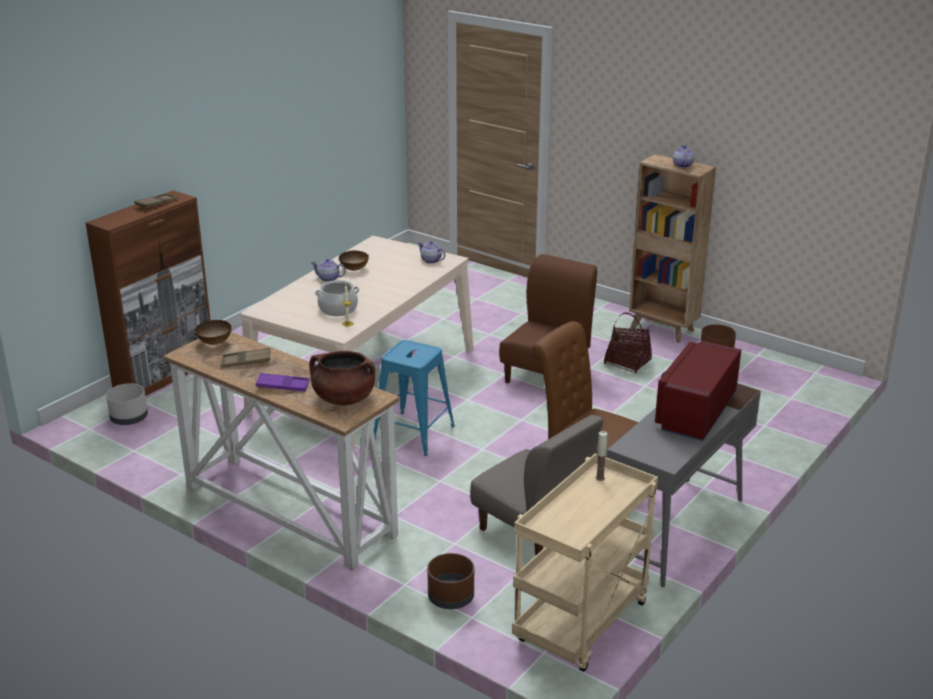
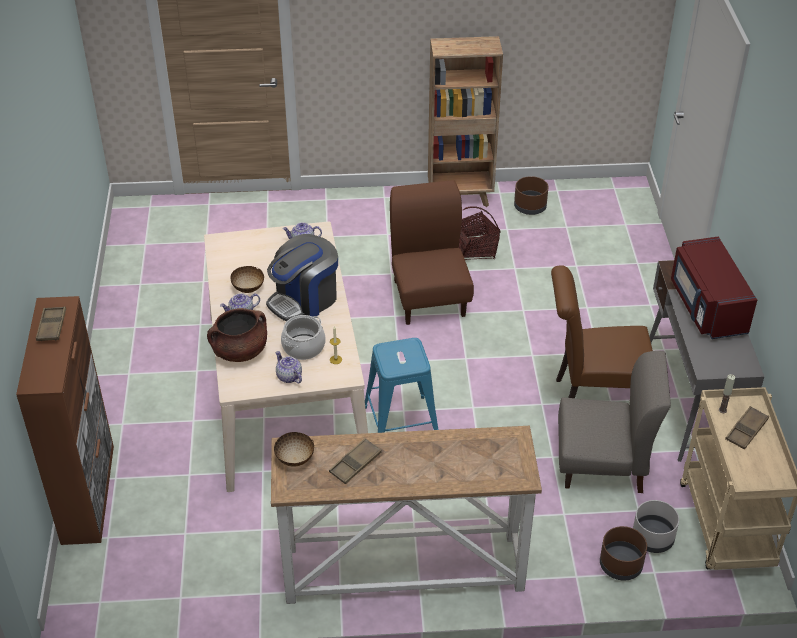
camera: 40 degrees left, 15 degrees up
(129, 418) = (123, 565): grey planter -> grey planter (652, 538)
(283, 386) = (426, 472): purple tray -> none
(343, 398) = (493, 455): brown cooking pot -> brown cooking pot (240, 351)
(380, 288) = (304, 300): none -> coffee machine
(600, 499) = (746, 430): none -> brown tray
(682, 165) = (471, 45): teapot -> teapot (288, 376)

